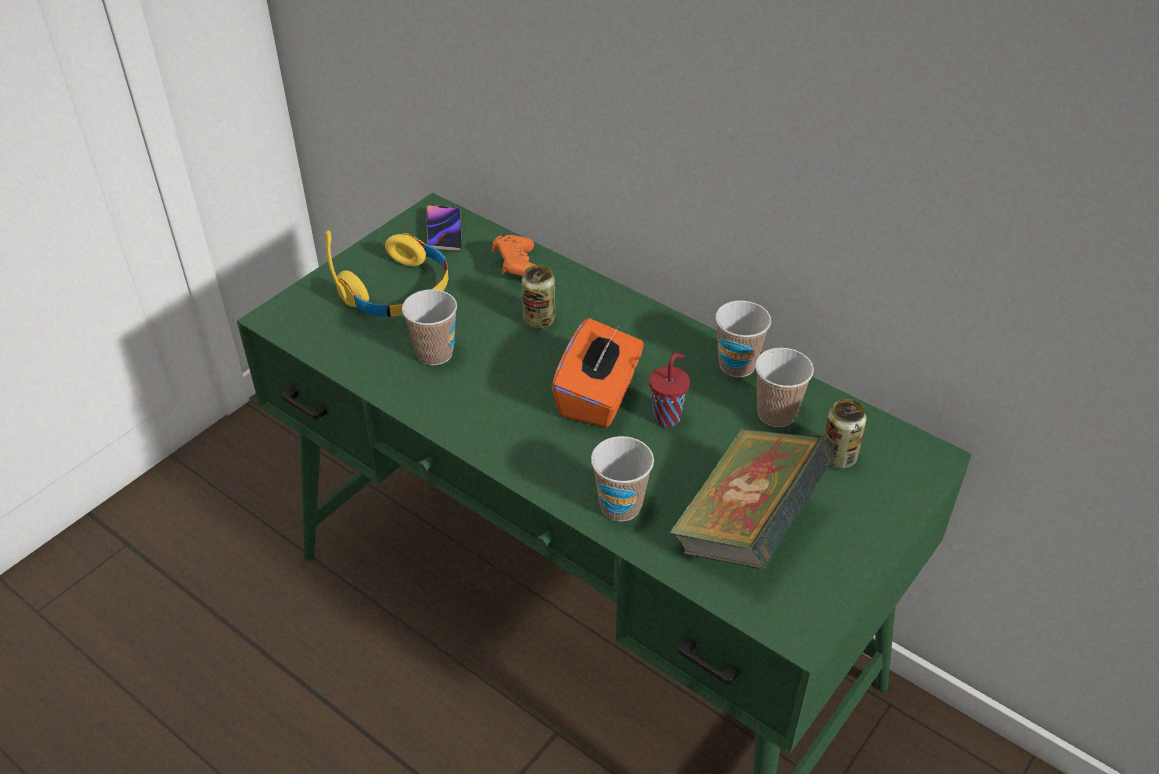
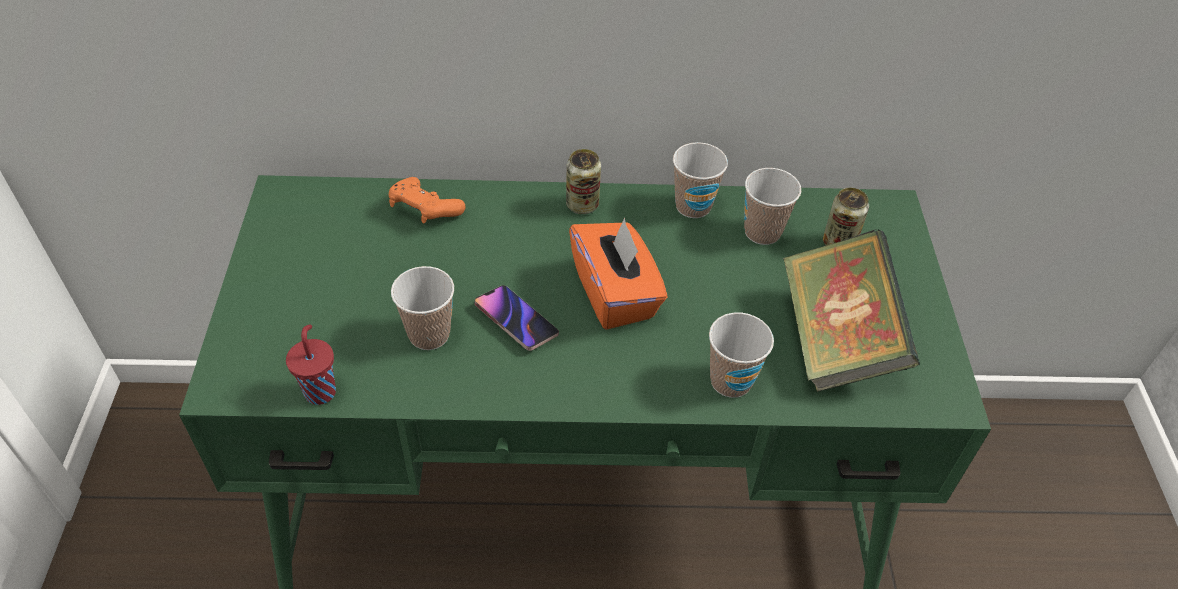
camera: 40 degrees left, 5 degrees up
(398, 291) = (328, 291): yellow headphones -> none
(444, 231) = (312, 209): phone -> phone (516, 321)
(539, 320) = (493, 251): can -> can (582, 205)
(667, 417) = (687, 280): red cup -> red cup (320, 390)

